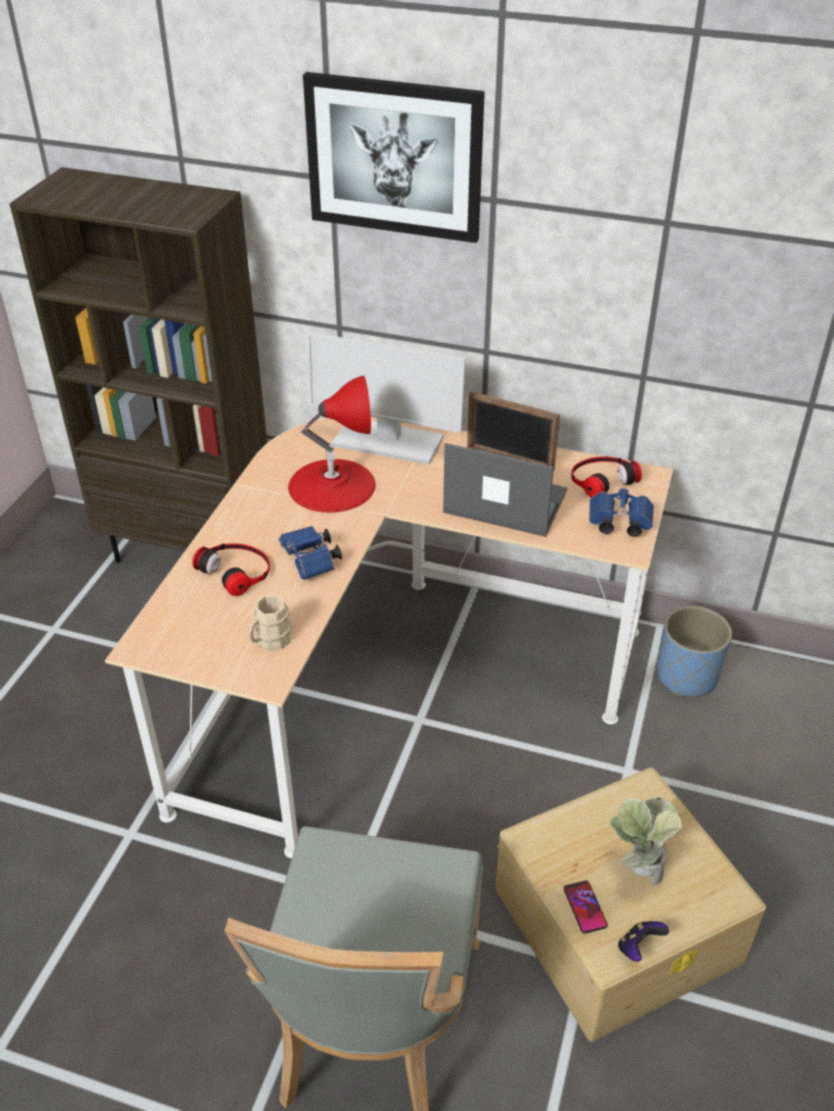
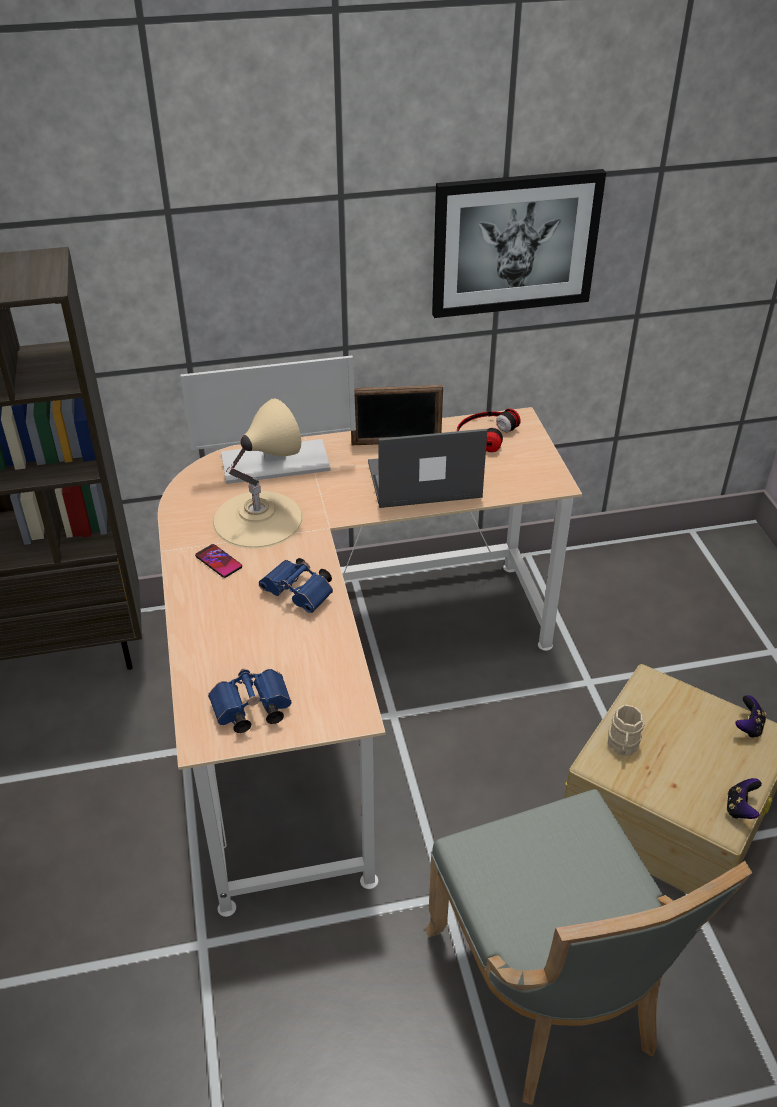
camera: 30 degrees left, 0 degrees up
(237, 570) = (236, 630): headphones -> none
(270, 641) = (325, 680): beige mug -> beige mug (622, 746)
(332, 485) = (257, 519): red table lamp -> beige table lamp
(394, 157) = (237, 174): picture -> picture (514, 243)
(585, 907) = (679, 797): phone -> phone (218, 561)
(617, 523) = (528, 466): blue binoculars -> blue binoculars (250, 711)
(638, 870) = (694, 749): potted plant -> none
(687, 676) = (577, 587): blue planter -> none
(714, 876) = (748, 727): none -> game controller

